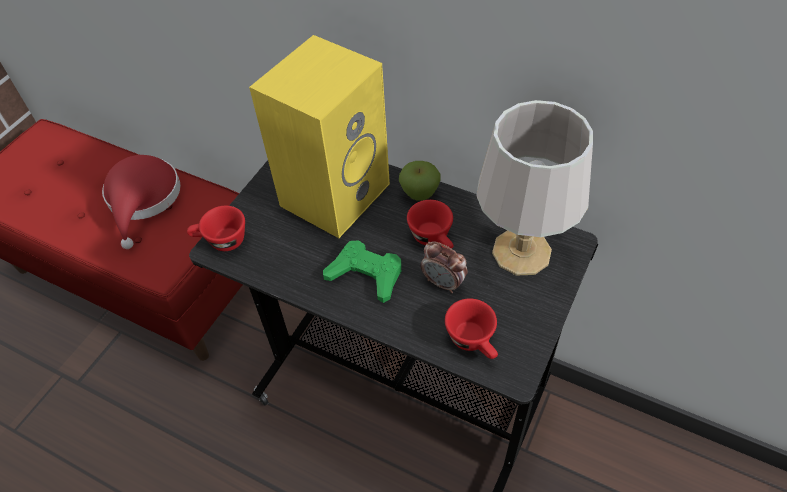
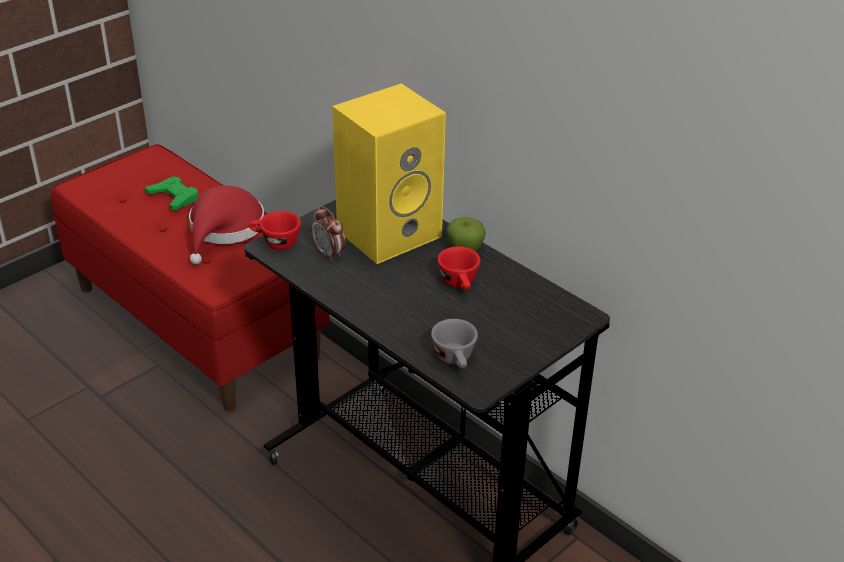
camera: 15 degrees right, 15 degrees down
(366, 274) = (387, 294): green game controller -> green game controller (174, 197)
(443, 283) = (451, 315): alarm clock -> alarm clock (329, 254)
(474, 342) = (456, 360): red cup -> grey cup
(520, 251) = (533, 310): grey table lamp -> none

